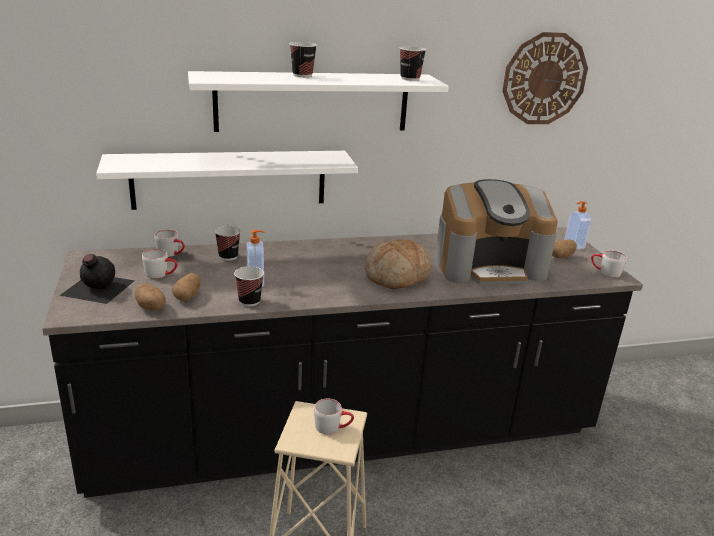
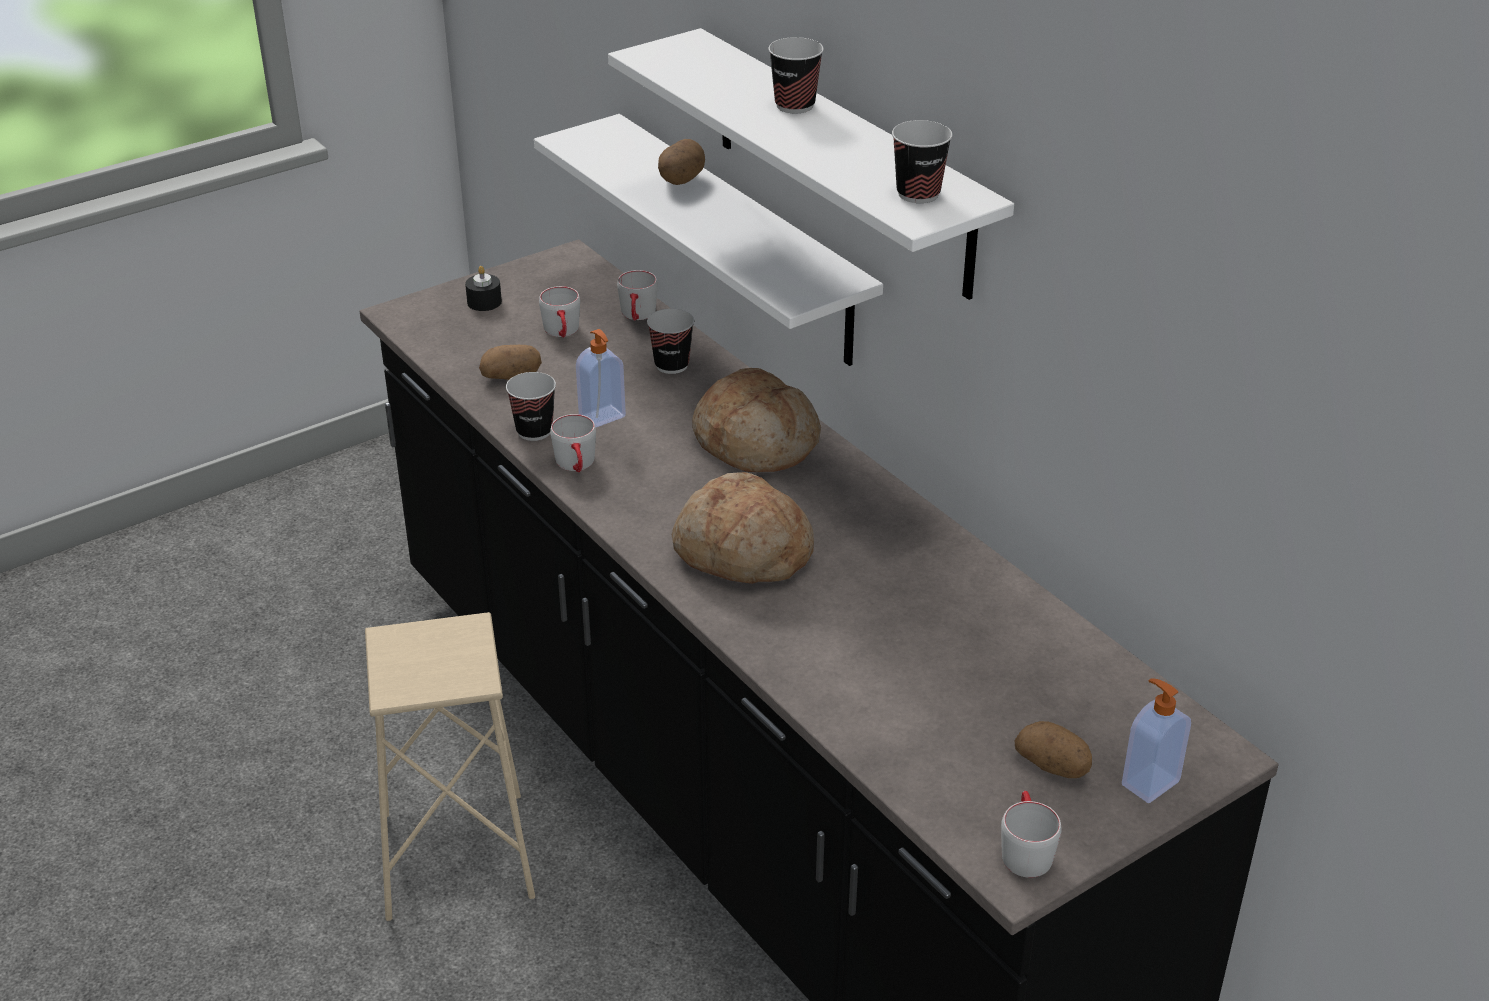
camera: 70 degrees right, 10 degrees up
(96, 288) = (484, 302): black bottle -> black candle
(151, 308) = (458, 361): potato -> potato (680, 180)
(315, 254) = (756, 442): none -> bread
(333, 427) = (441, 667): grey mug -> grey mug (577, 466)
(489, 266) = (896, 660): coffee machine -> none
(544, 79) = (1246, 340): wall clock -> none

